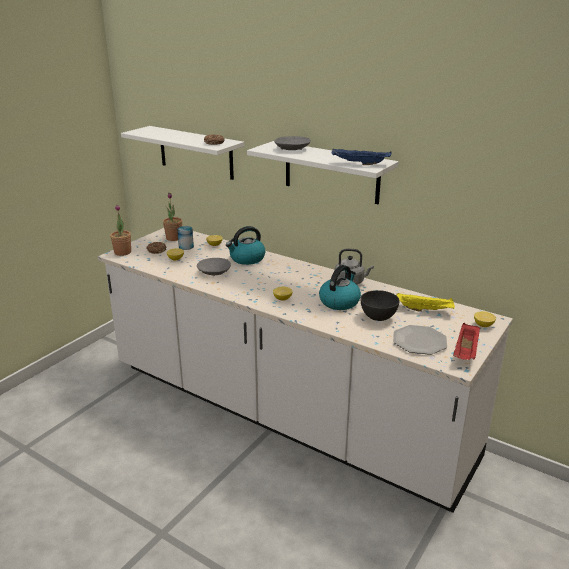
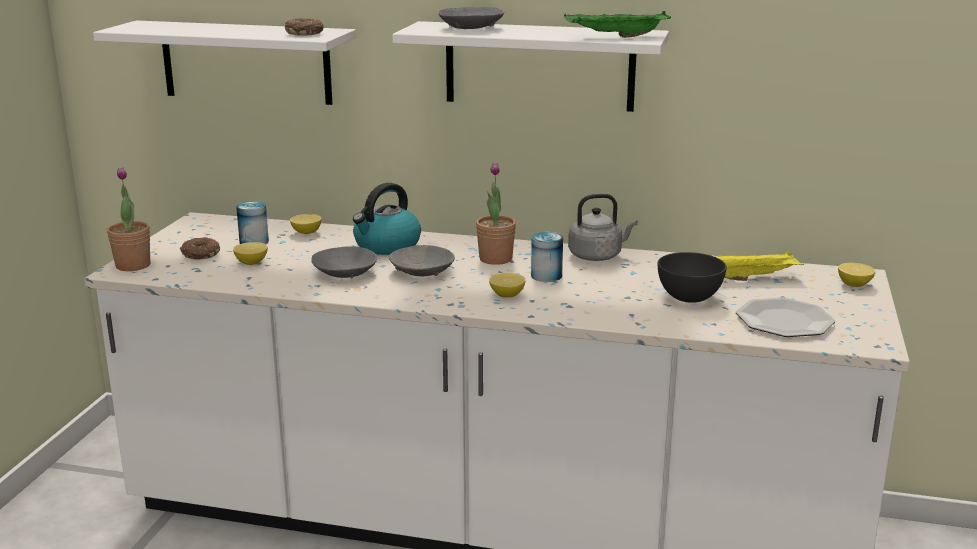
camera: 20 degrees left, 5 degrees down
(174, 238) = (217, 231): potted plant -> potted plant (495, 259)
(251, 277) = (421, 272): none -> grey bowl
(313, 290) = (546, 276): none -> can
(339, 302) = (606, 285): kettle -> none
(359, 164) = (616, 37): blue tray -> green tray
(466, 352) = (865, 323): red tray -> none

